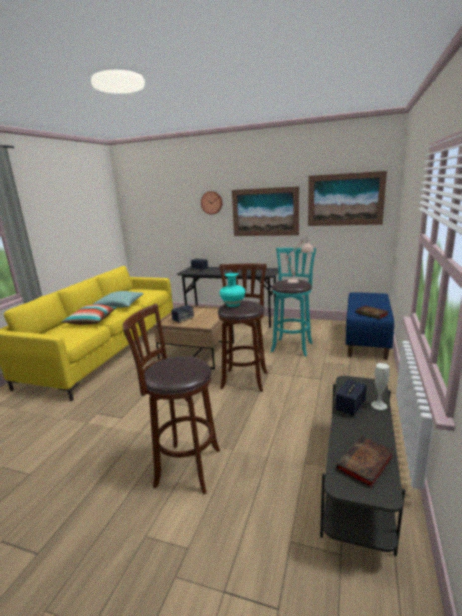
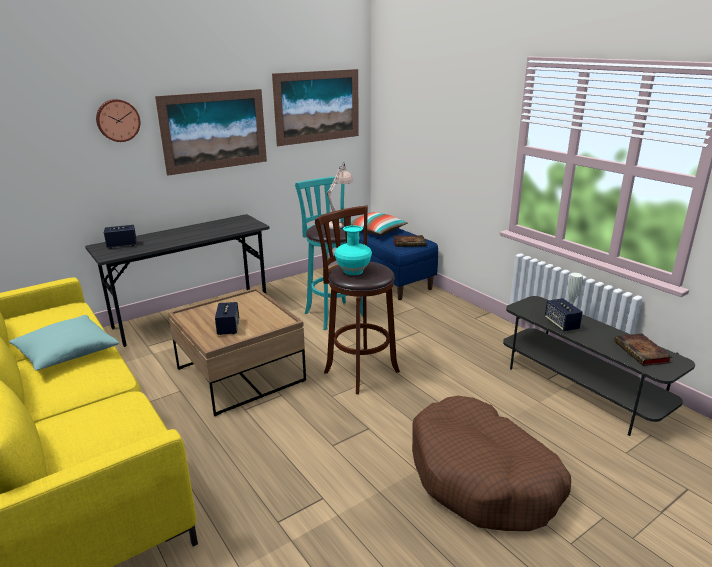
camera: 55 degrees left, 5 degrees up
(91, 321) = (85, 398): pillow -> pillow (376, 231)
(184, 467) = (482, 477): brown stool -> brown dog bed

